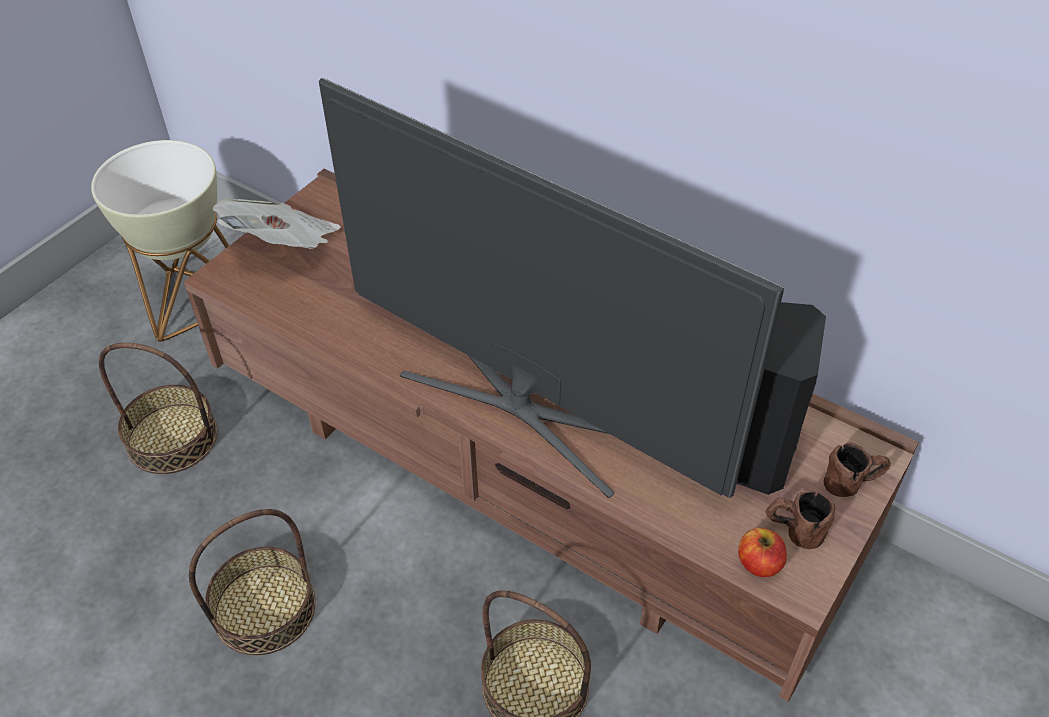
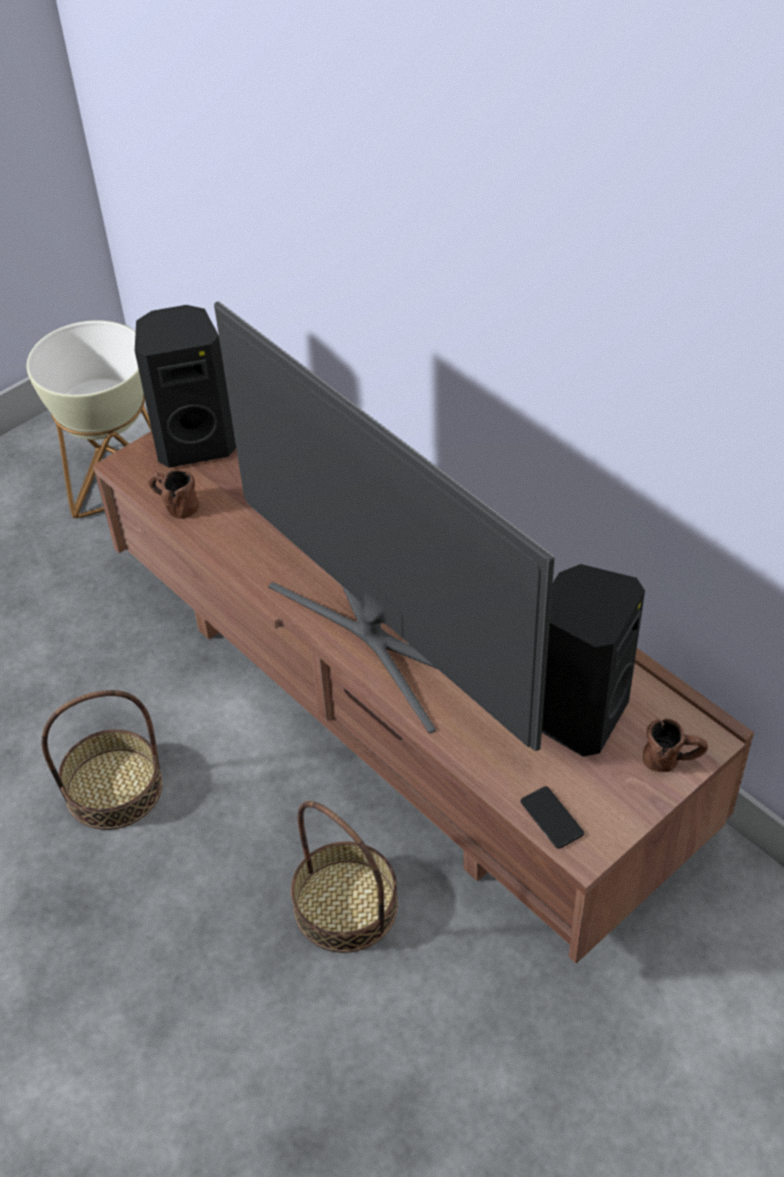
camera: 15 degrees right, 0 degrees up
(172, 438) = (66, 614): basket -> none
(285, 246) = (195, 443): newspaper -> black speaker
(759, 563) = (551, 818): apple -> phone
(793, 531) = (596, 795): brown mug -> brown mug (174, 505)

